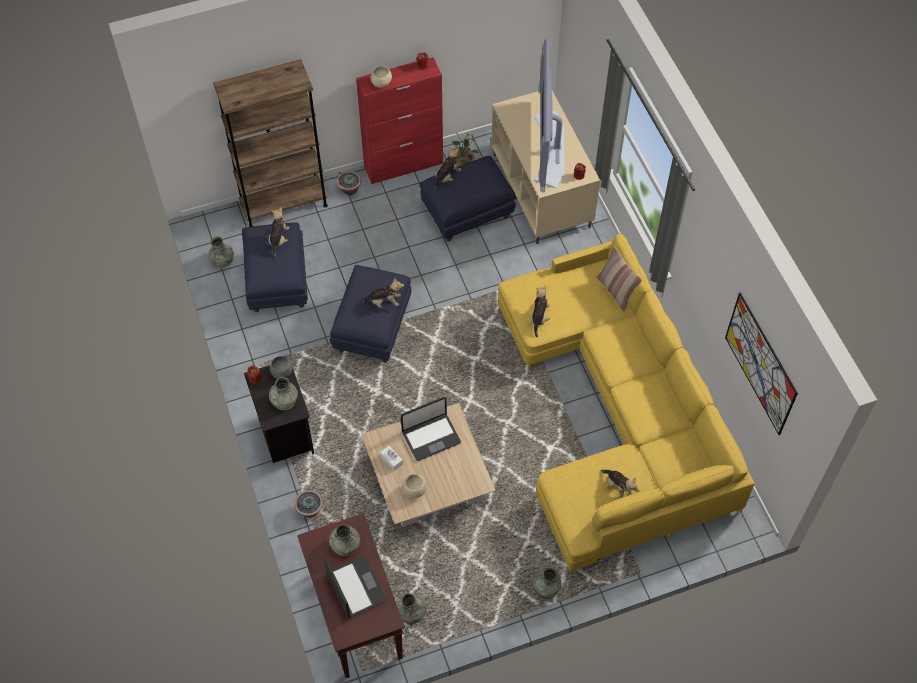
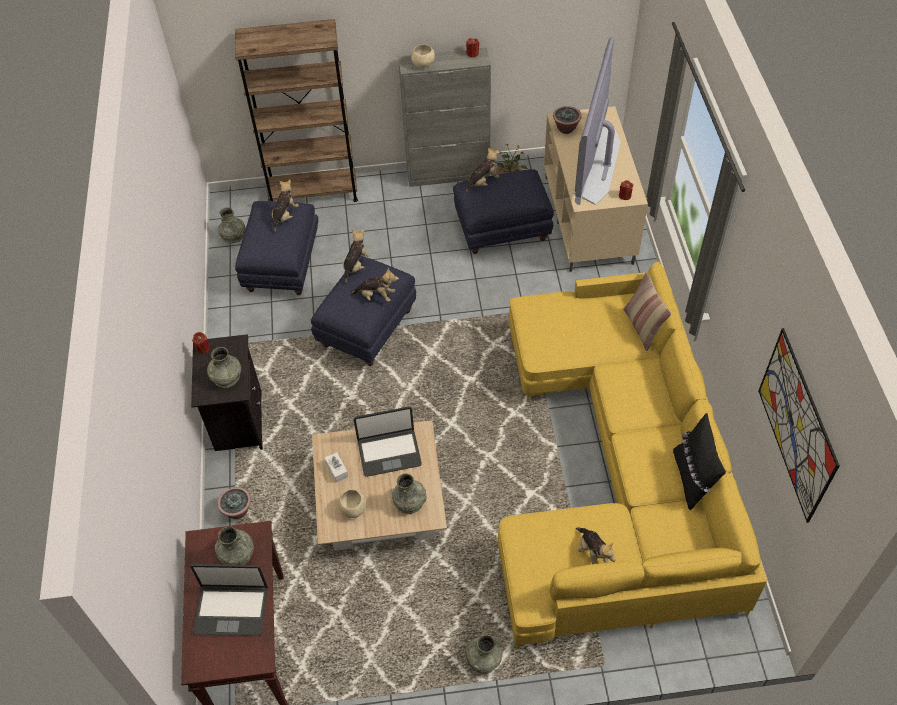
camera: 15 degrees right, 5 degrees down
(282, 372) = (235, 347): grey bowl -> none
(349, 190) = (385, 189): potted plant -> potted plant (566, 128)
(355, 588) = (231, 609): laptop -> laptop turned 105 degrees clockwise
(404, 165) = (448, 173): red cabinet -> grey cabinet
(411, 613) = (315, 655): grey vase -> grey vase (410, 501)
(539, 317) = (546, 341): plush toy -> plush toy (356, 266)
(682, 413) = (692, 478): none -> black pillow

